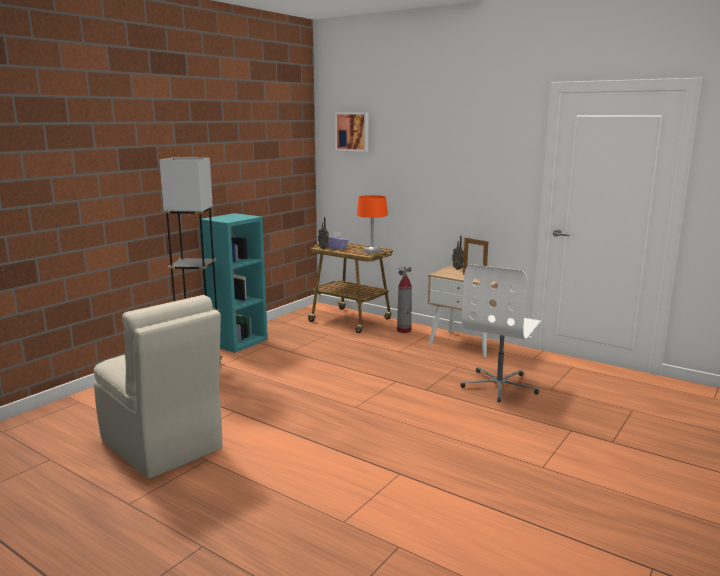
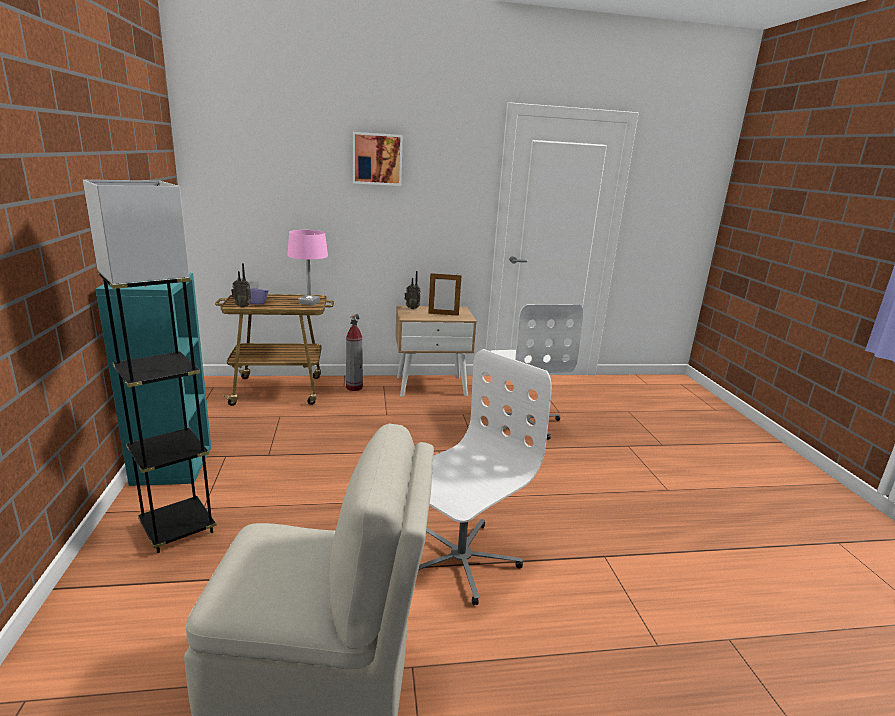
camera: 45 degrees left, 5 degrees up
(305, 434) = (459, 559): none -> white office chair
(352, 131) = (244, 144): picture -> picture (377, 159)
(372, 252) = (309, 302): orange table lamp -> pink table lamp

